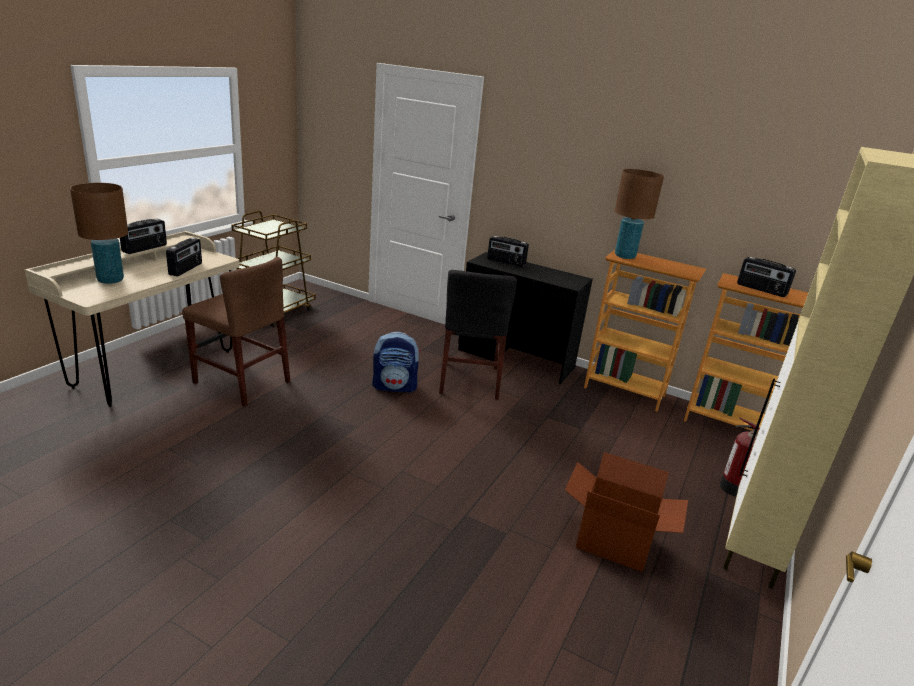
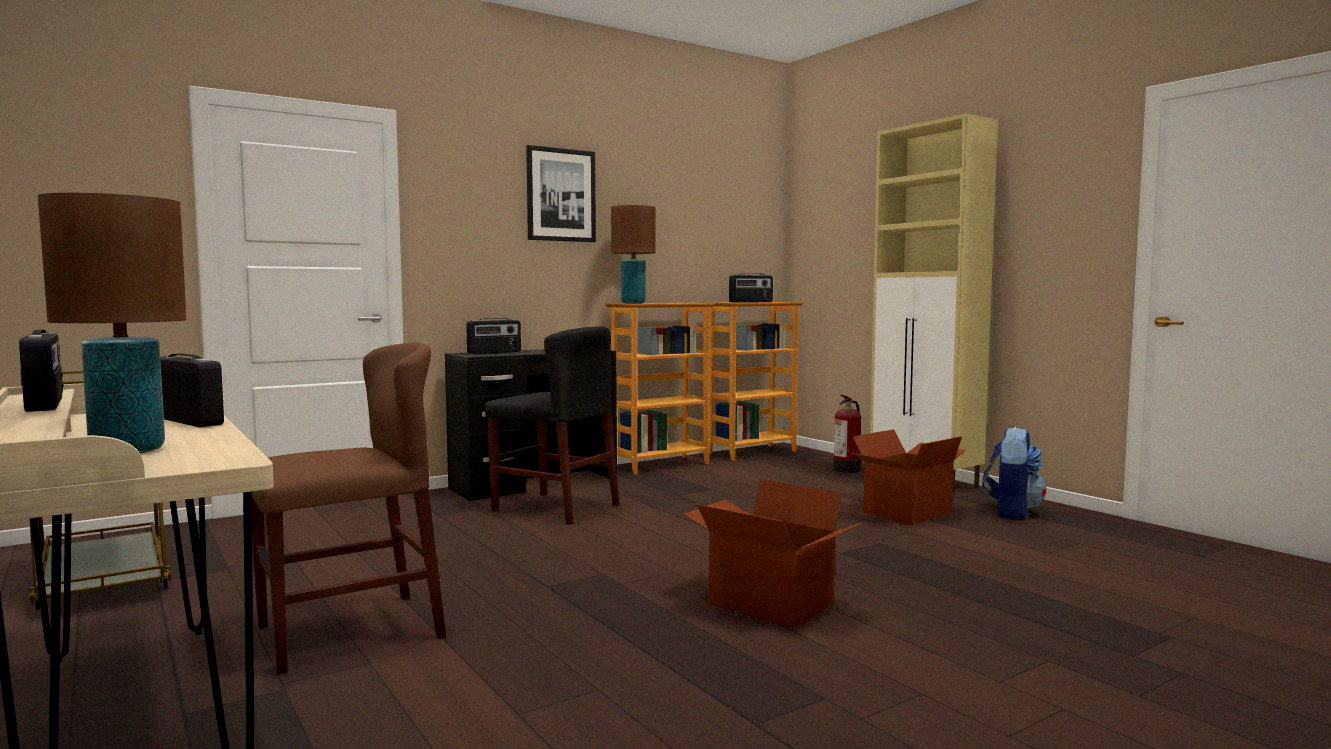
camera: 60 degrees left, 20 degrees down
(336, 498) = (769, 604): none -> cardboard box
(395, 387) = (521, 541): backpack -> backpack (1011, 512)
(598, 150) = (561, 195): none -> picture

